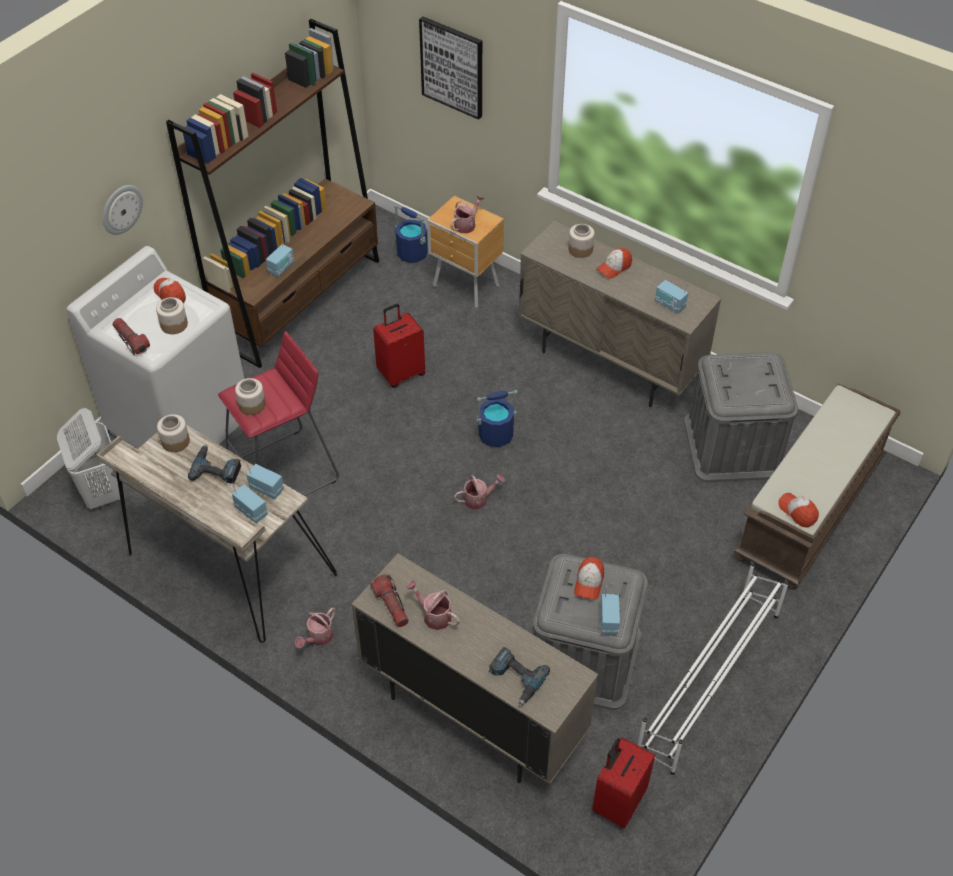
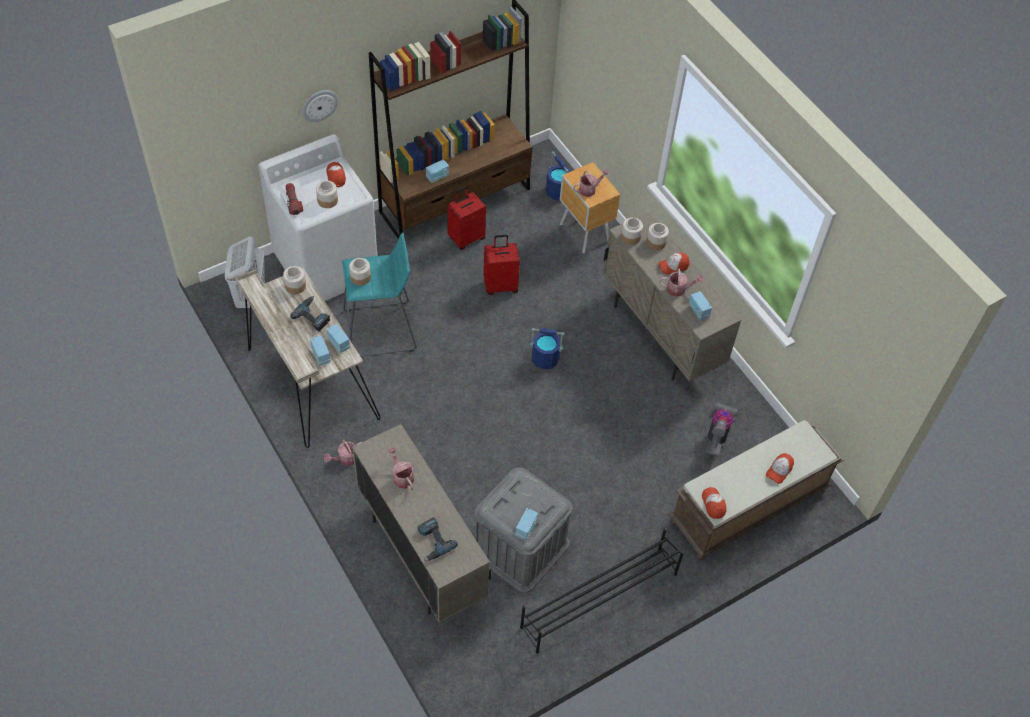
camera: 20 degrees right, 5 degrees up
(284, 472) = (380, 330): red stool -> turquoise stool
(391, 605) = (377, 458): flashlight -> none
(452, 67) = (612, 67): picture -> none
(479, 499) = (507, 402): watering can -> watering can (678, 289)
(549, 253) = (630, 237): none -> jar
(589, 582) = (527, 496): cap -> cap (779, 470)
(618, 802) = (488, 655): red suitcase -> red suitcase (466, 238)
(708, 681) = (598, 600): white shoe rack -> black shoe rack
(733, 446) = (718, 434): grey storage box -> vacuum cleaner

